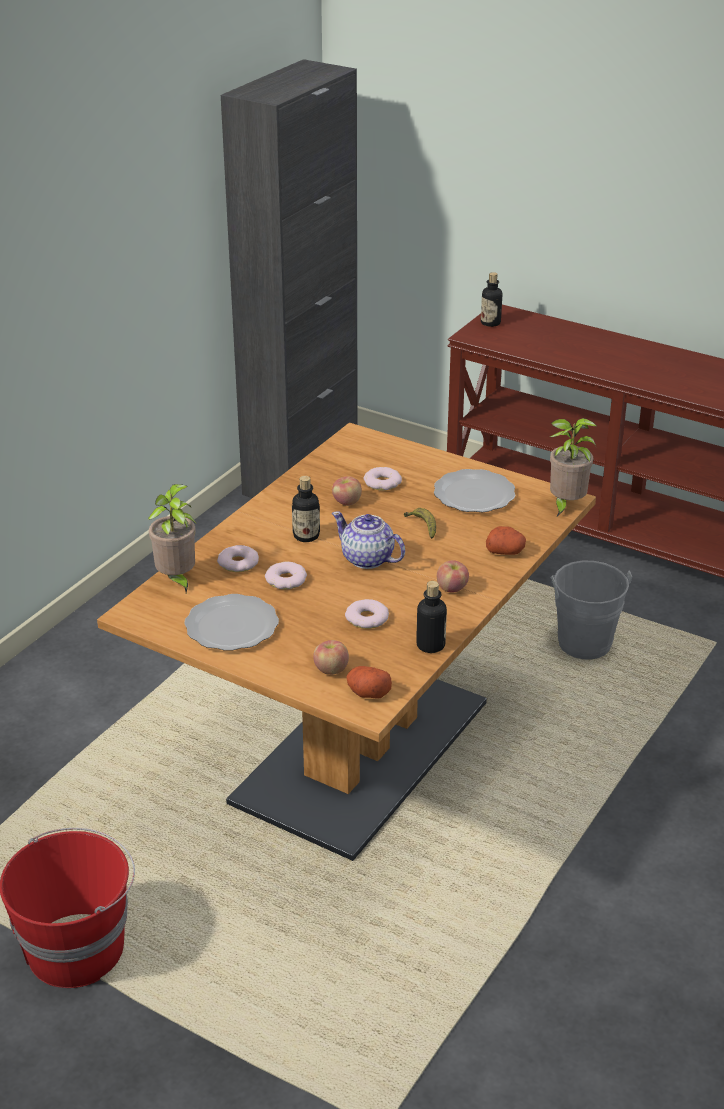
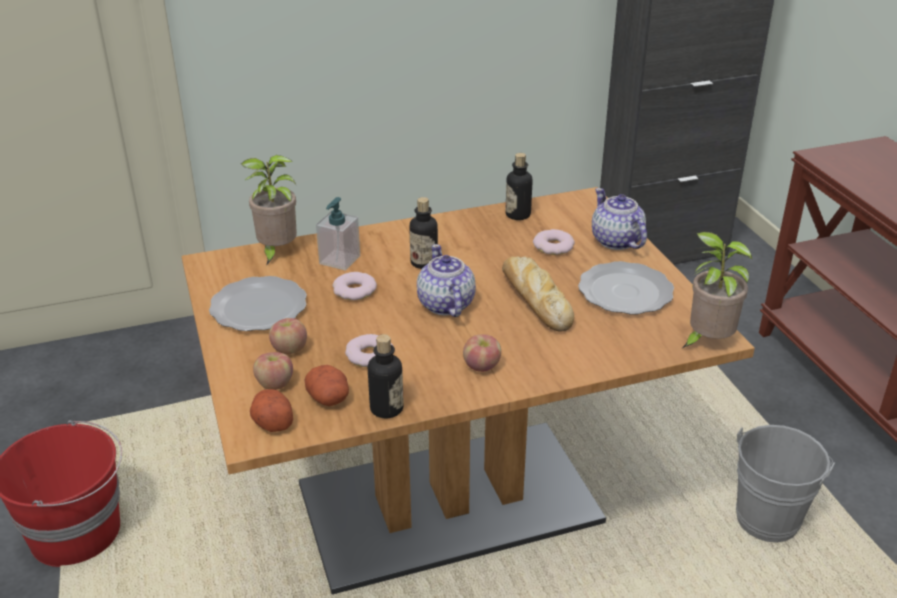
camera: 40 degrees right, 0 degrees up
(238, 563) = (339, 260): donut -> soap dispenser
(347, 502) = (498, 250): apple -> apple (289, 349)
(420, 460) = (616, 241): none -> teapot
(422, 527) = (534, 299): banana -> bread
(490, 323) = (856, 151): bottle -> bottle (518, 215)
(505, 551) = (582, 357): potato -> potato (329, 398)

